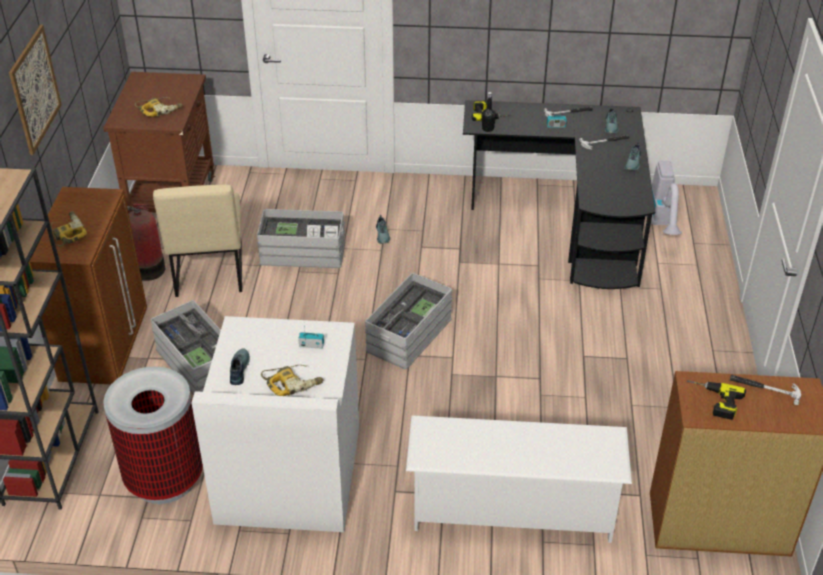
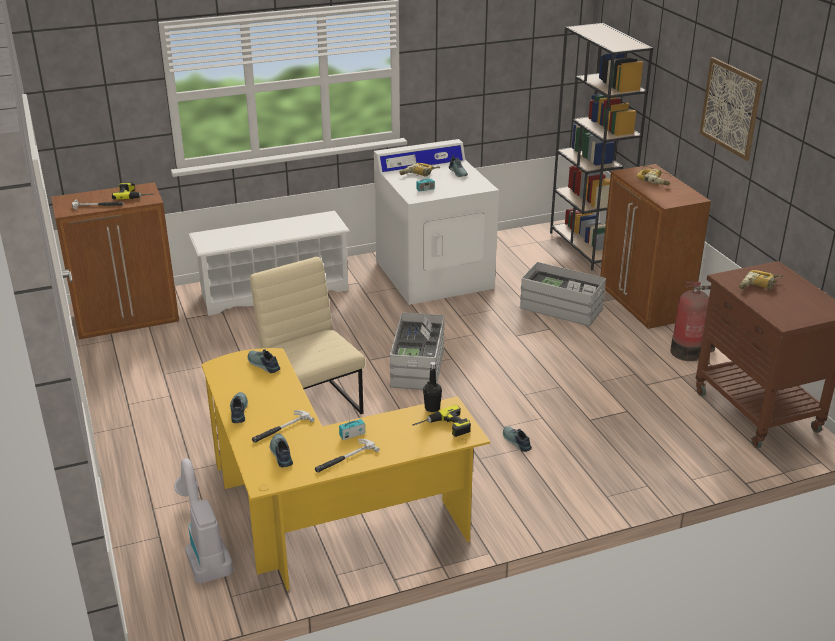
camera: 155 degrees right, 10 degrees down
(164, 478) = (508, 255): trash can -> none
(208, 271) = (637, 365): beige chair -> beige chair (313, 401)
(303, 252) = (575, 403): grey storage box -> none
(569, 221) = (320, 519): black desk -> yellow desk
(602, 196) = (263, 365): none -> shoe

